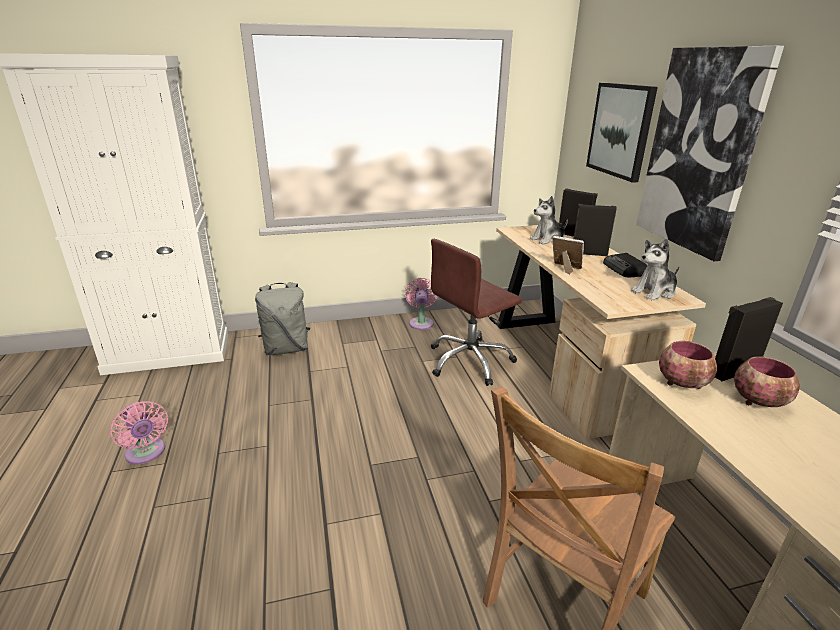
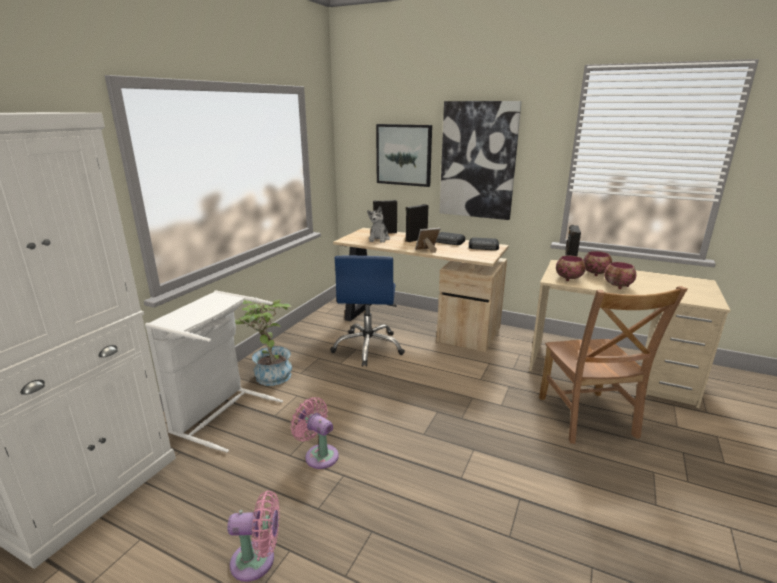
camera: 50 degrees left, 5 degrees down
(286, 349) = (220, 414): grey backpack -> white laundry basket
(359, 339) = (269, 374): none -> potted plant
(421, 322) = (293, 341): pink fan -> pink fan (319, 455)
(470, 361) = (368, 347): brown office chair -> blue office chair
(654, 292) = (484, 247): plush toy -> radio
(744, 437) = (618, 286): none -> bowl

